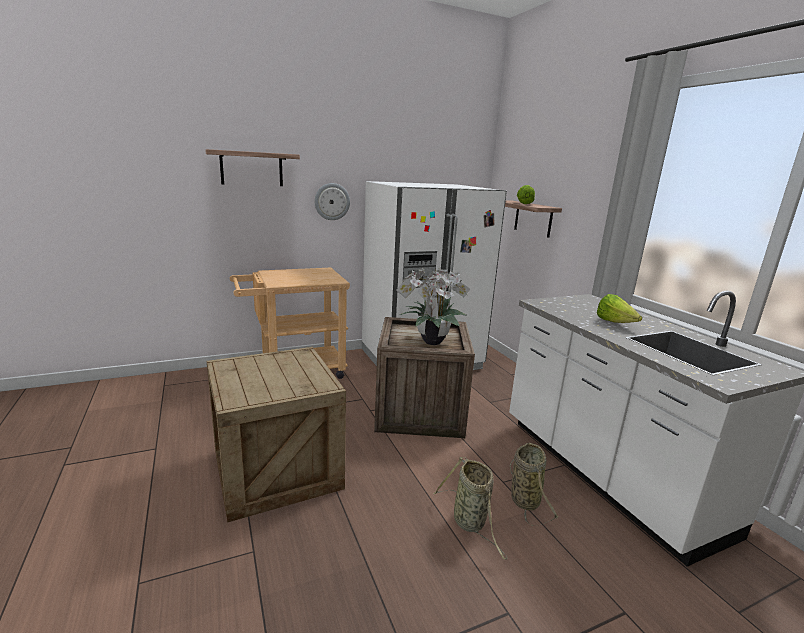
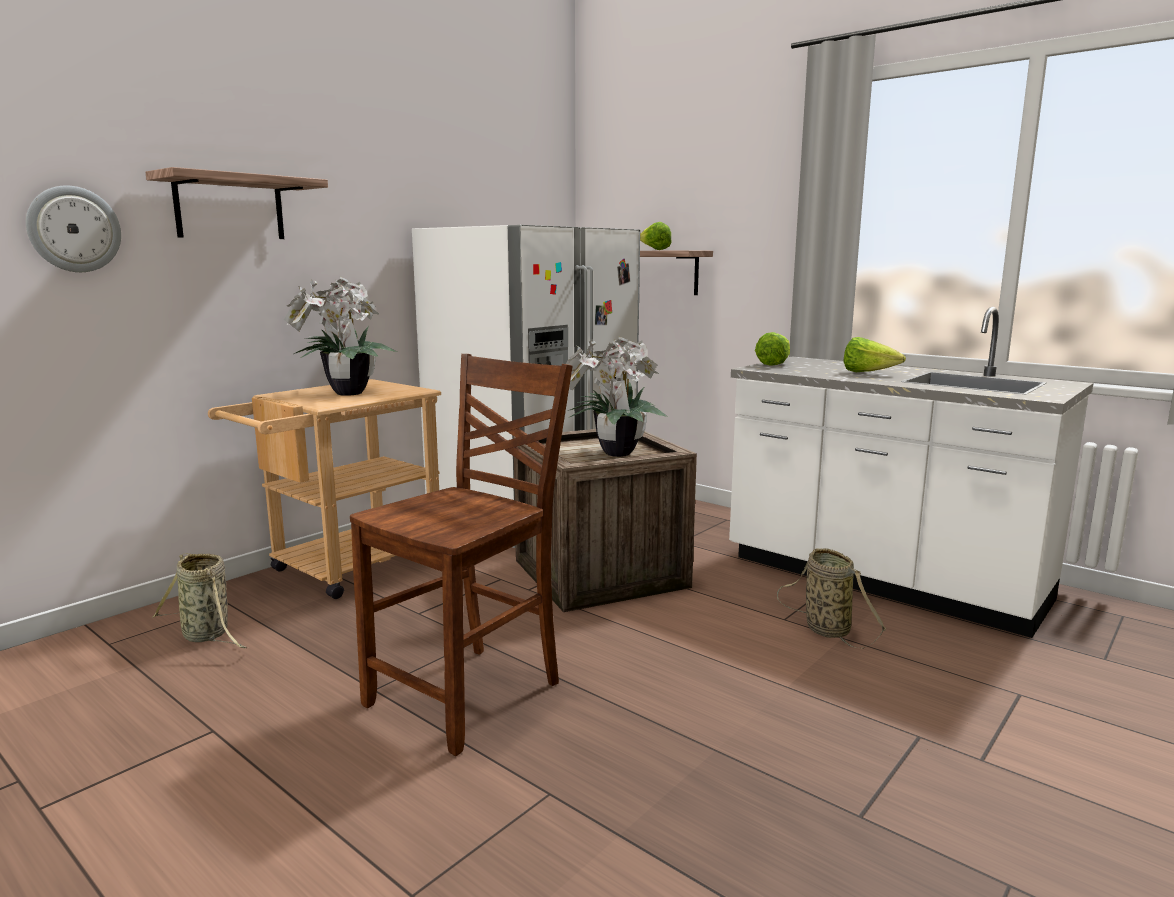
camera: 25 degrees left, 5 degrees down
(277, 470) = (470, 694): crate -> brown chair
(298, 276) = (345, 393): none -> potted plant
(332, 201) = (363, 264): wall clock -> wall clock (74, 229)
(470, 523) = (792, 670): basket -> basket (208, 636)
(559, 300) = (773, 364): none -> lettuce

